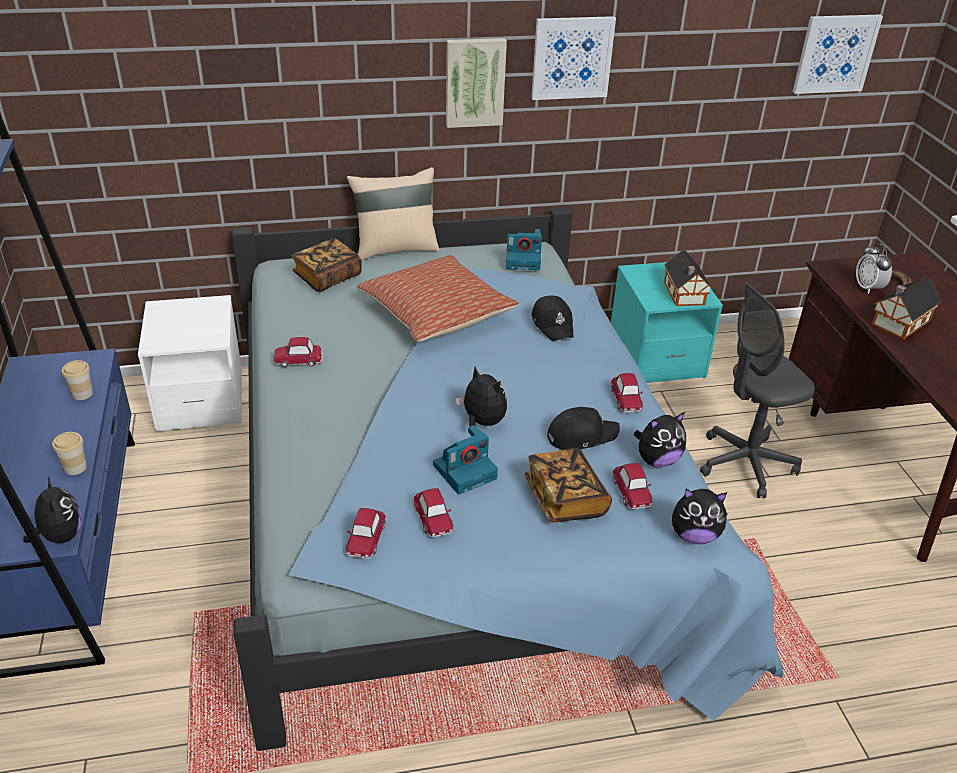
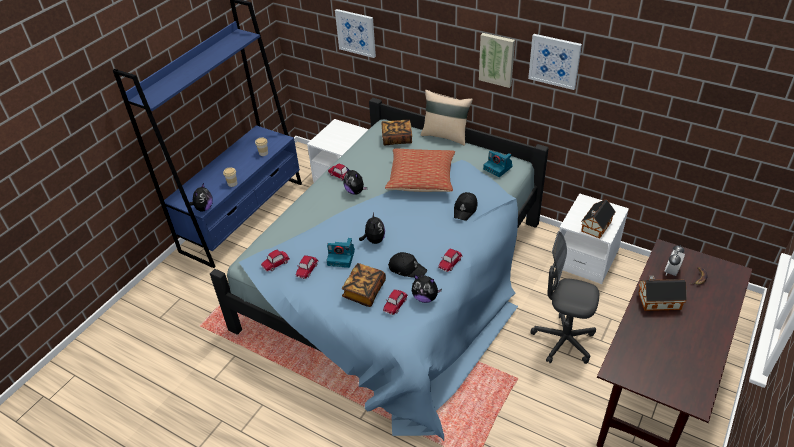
camera: 45 degrees right, 5 degrees up
(656, 357) = (586, 259): turquoise nightstand -> white nightstand
(694, 535) = (397, 337): plush toy -> plush toy (355, 191)
(835, 53) = (746, 108): picture -> picture (356, 33)

